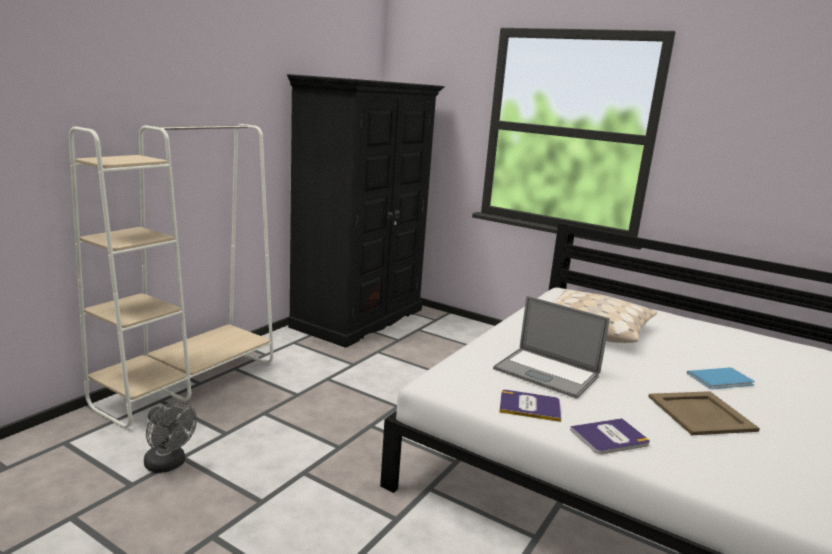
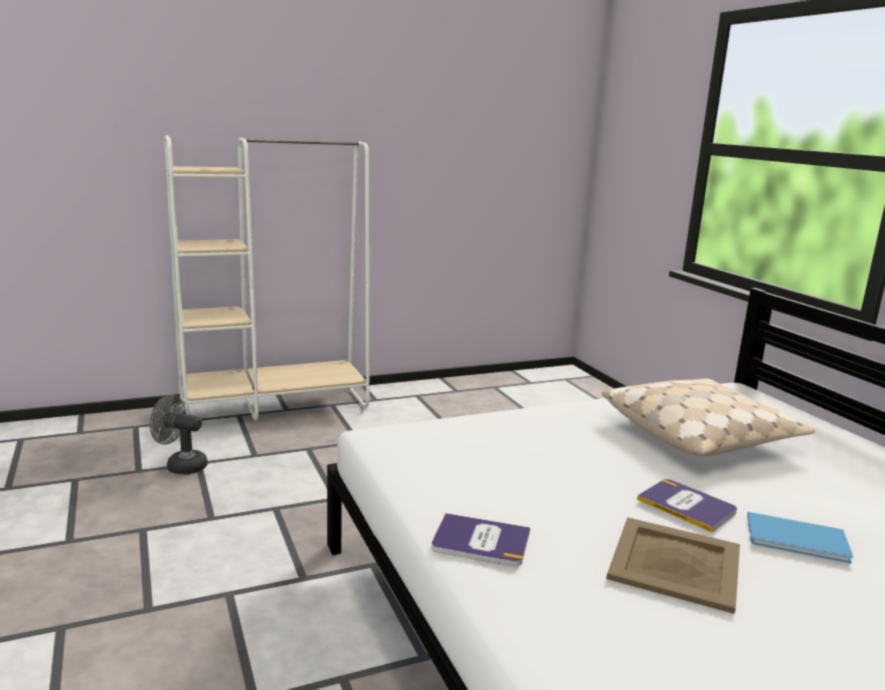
camera: 35 degrees right, 0 degrees up
(168, 465) = (181, 465): grey fan -> grey fan turned 120 degrees clockwise
(359, 318) = (518, 388): black wardrobe -> none
(529, 406) = (443, 484): book -> book (687, 505)
(546, 373) = (528, 460): laptop -> none

